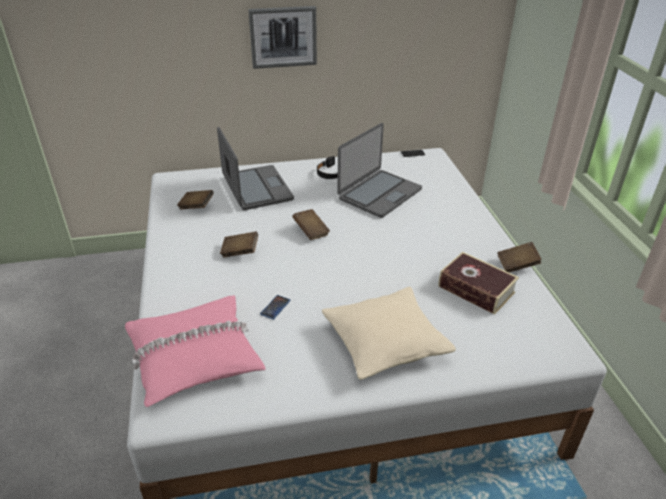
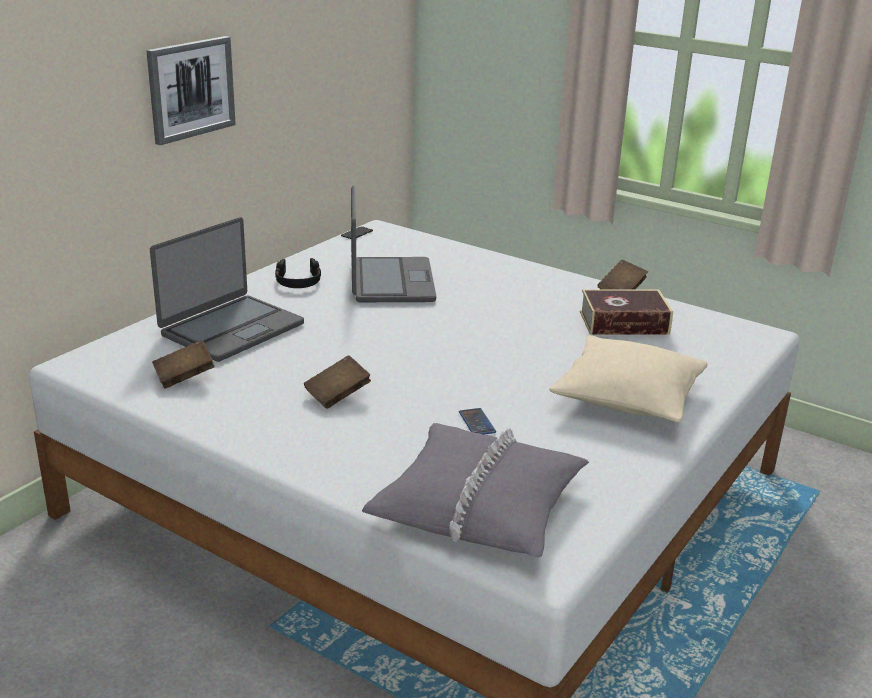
camera: 45 degrees left, 10 degrees down
(195, 356) = (479, 504): pink pillow -> grey pillow
(256, 189) = (231, 329): laptop -> laptop turned 105 degrees clockwise
(311, 232) = (383, 343): brown book -> none

